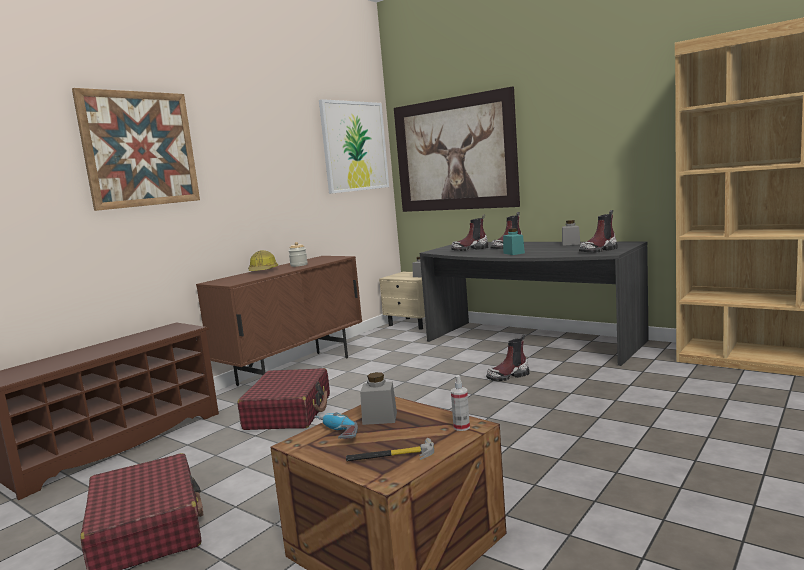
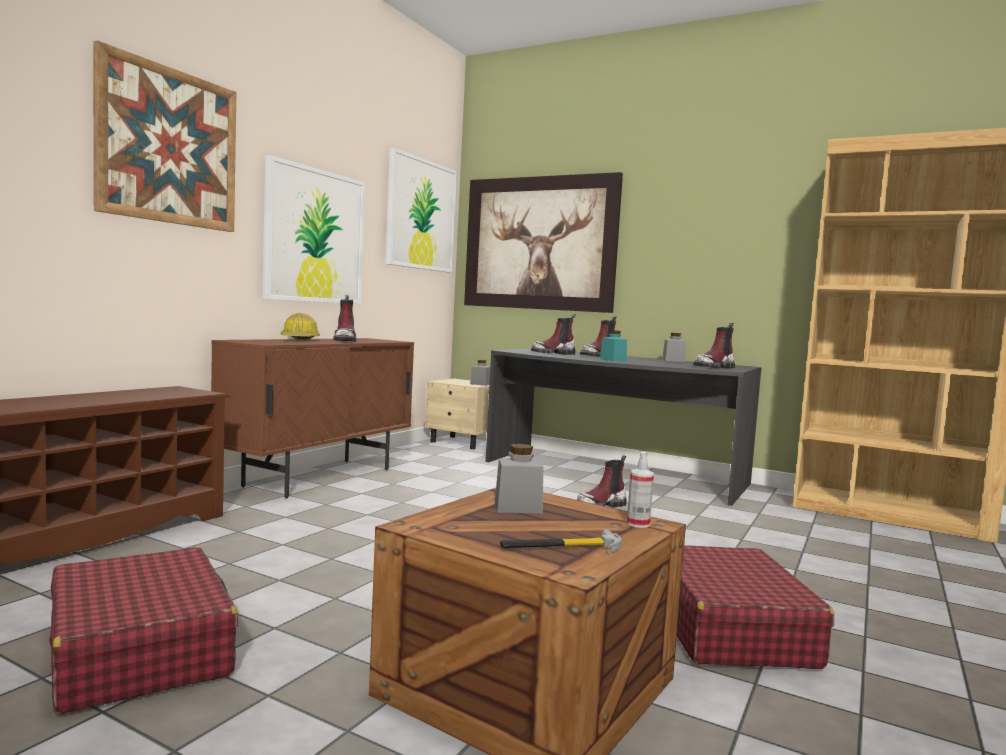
camera: 10 degrees left, 5 degrees down
(265, 186) = (314, 236): none -> picture
(289, 412) = (324, 521): red suitcase -> red suitcase (729, 628)
(299, 265) = (345, 340): jar -> boot
(335, 434) = (465, 519): power drill -> none

